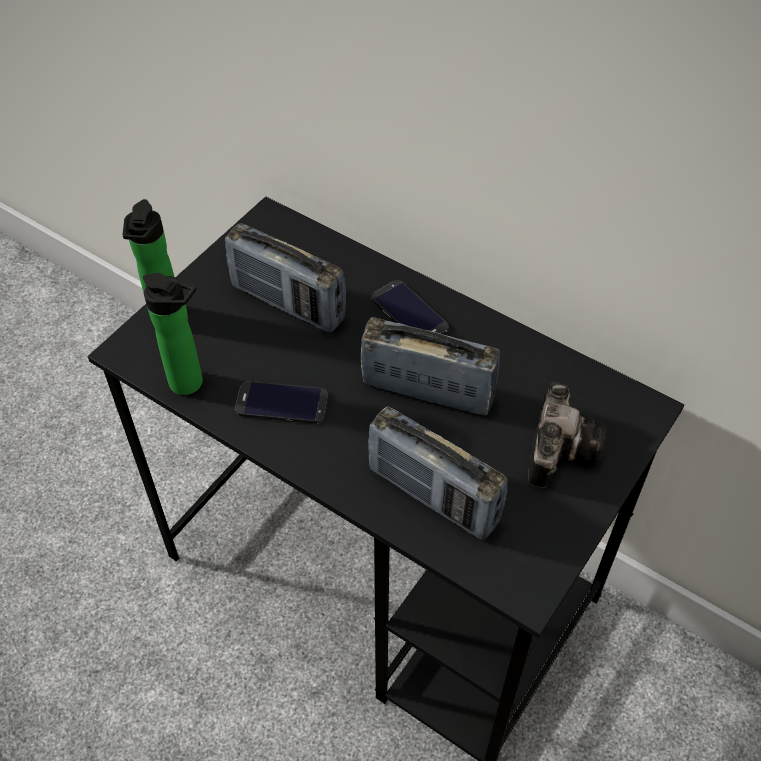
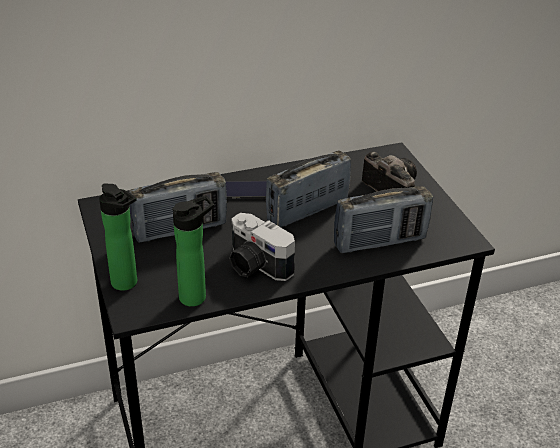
camera: 55 degrees left, 15 degrees down
(281, 403) = (255, 266): phone -> camera

